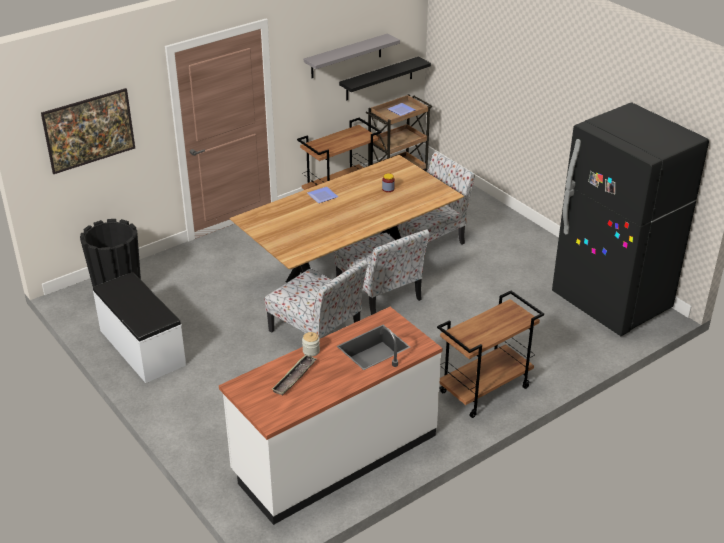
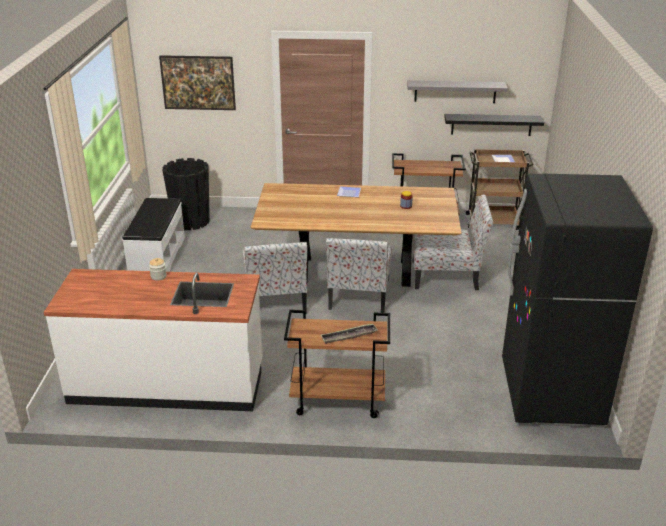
camera: 40 degrees right, 5 degrees down
(294, 377) = (120, 287): tray -> tray (349, 336)

